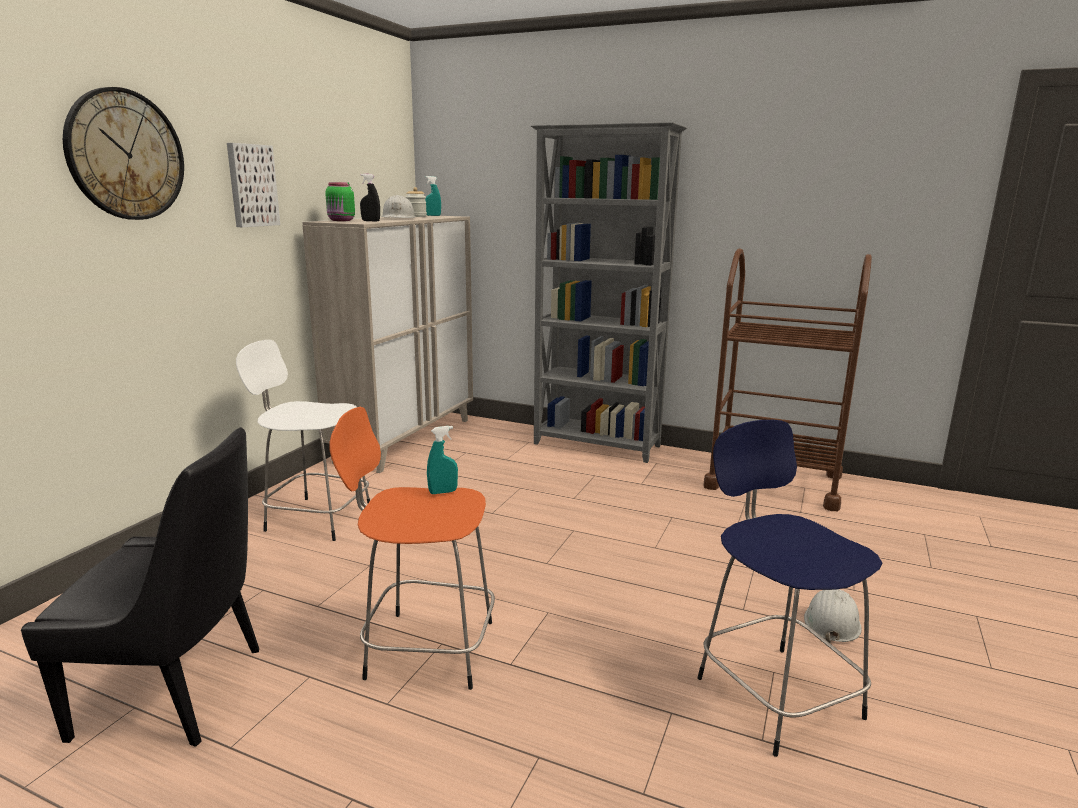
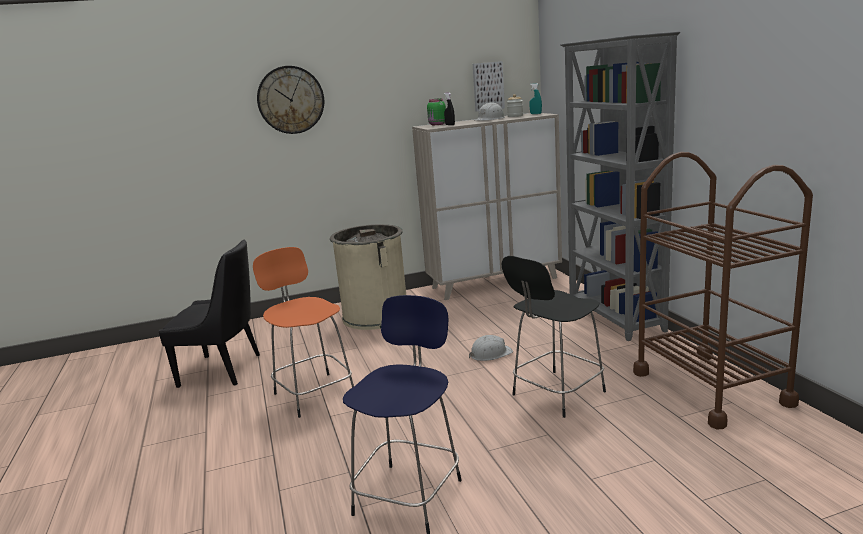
camera: 50 degrees right, 0 degrees up
(178, 692) = (223, 370): black chair -> black chair turned 45 degrees counterclockwise
(251, 185) = (375, 107): picture -> picture (487, 86)
(315, 518) = (376, 316): white stool -> beige trash can
(443, 492) = (325, 304): turquoise spray bottle -> none
(688, 530) = (556, 394): none -> black stool
(831, 622) = (527, 485): white hard hat -> white hard hat (490, 354)

